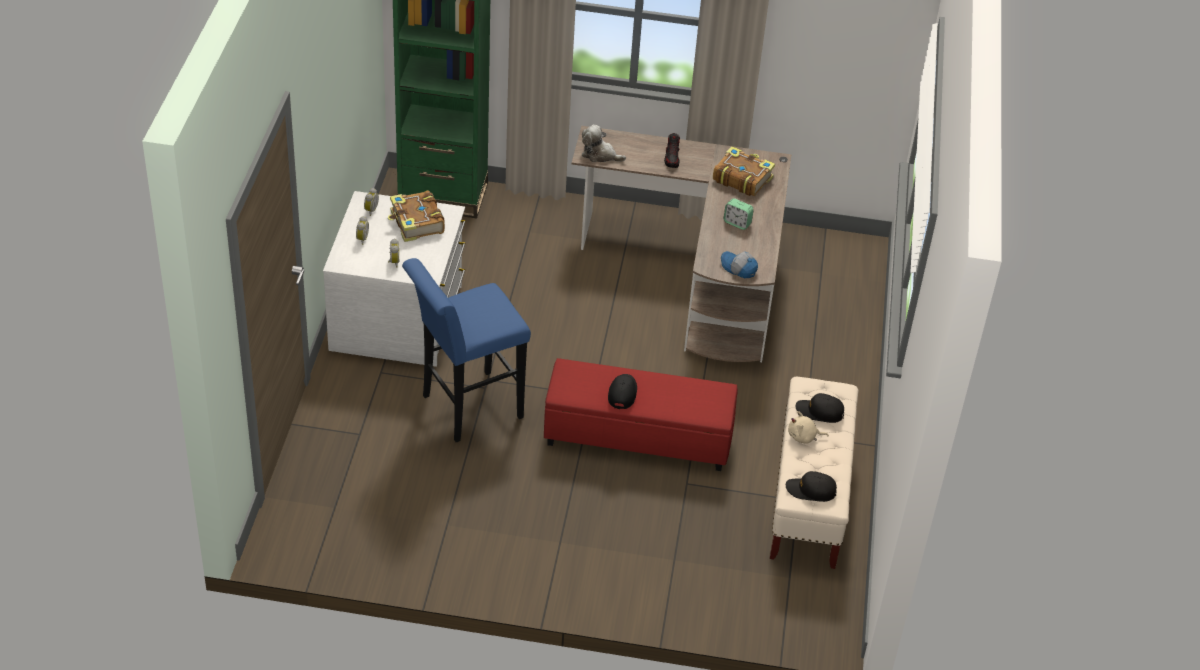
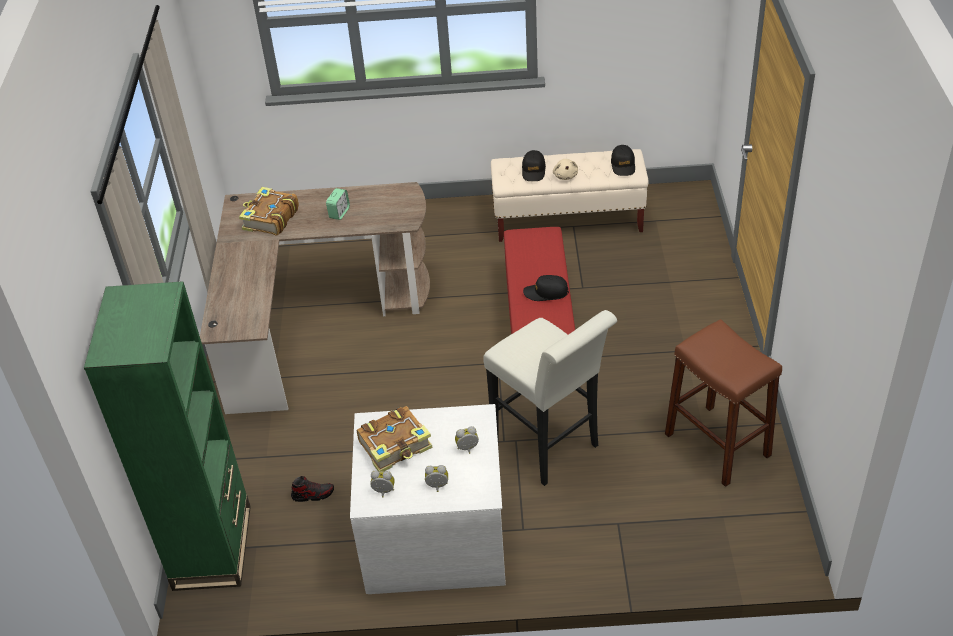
camera: 95 degrees left, 0 degrees up
(421, 529) = (717, 444): none -> brown stool
(465, 409) = (550, 448): blue stool -> white stool
(600, 155) = (250, 319): plush toy -> none
(672, 158) = (246, 268): shoe -> shoe (313, 494)
(738, 268) = (405, 204): cap -> none

